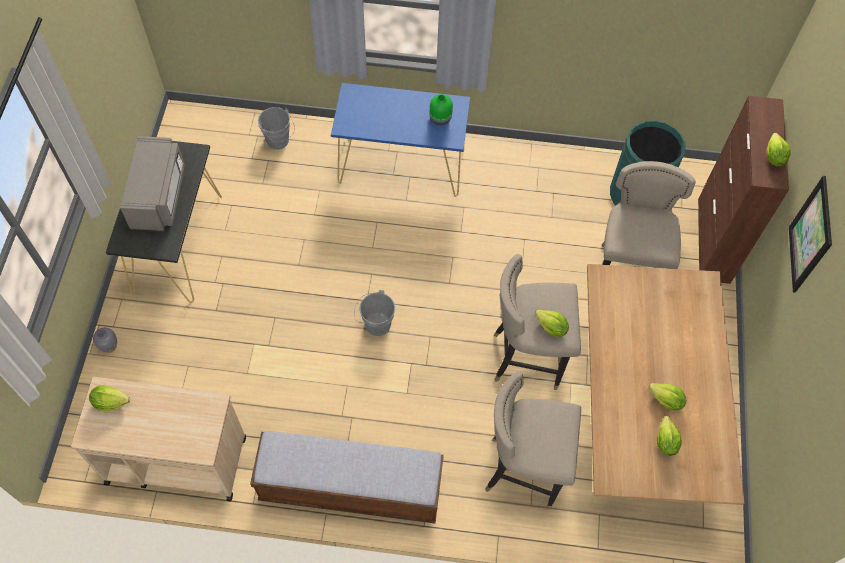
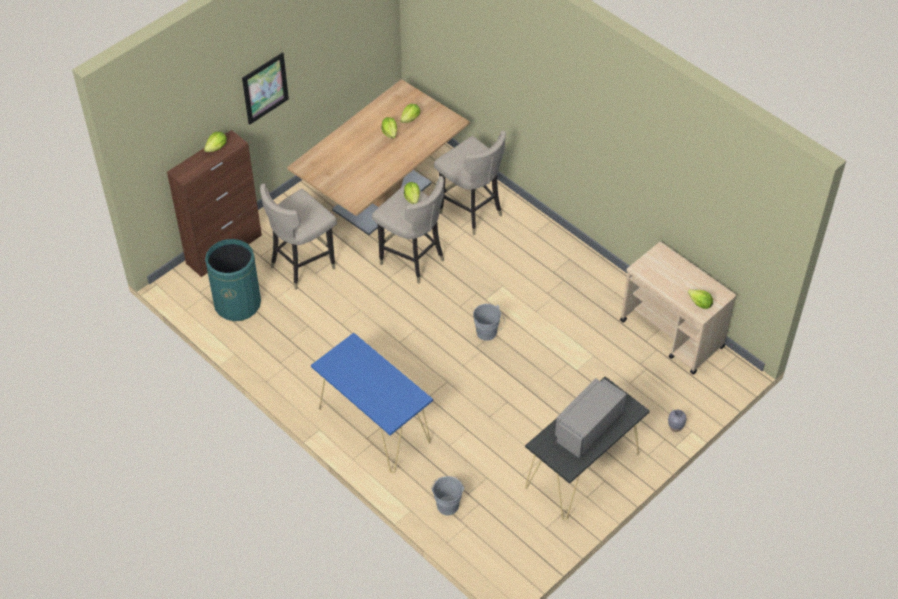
camera: 140 degrees left, 10 degrees down
(350, 488) = (577, 260): bench -> none
(441, 118) = (346, 362): green vase -> none

